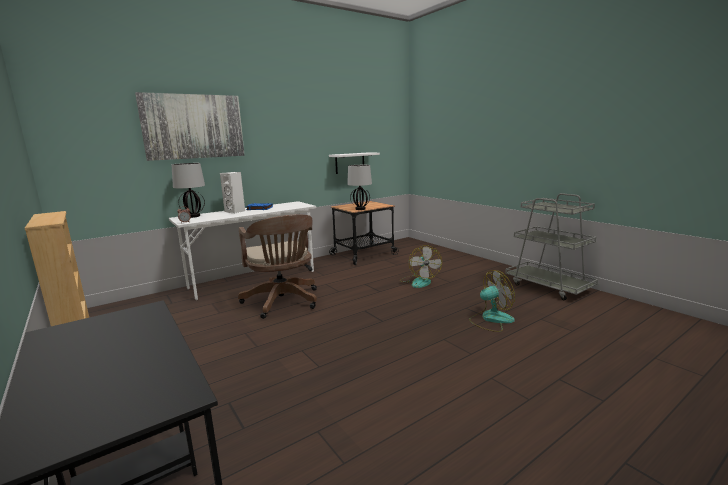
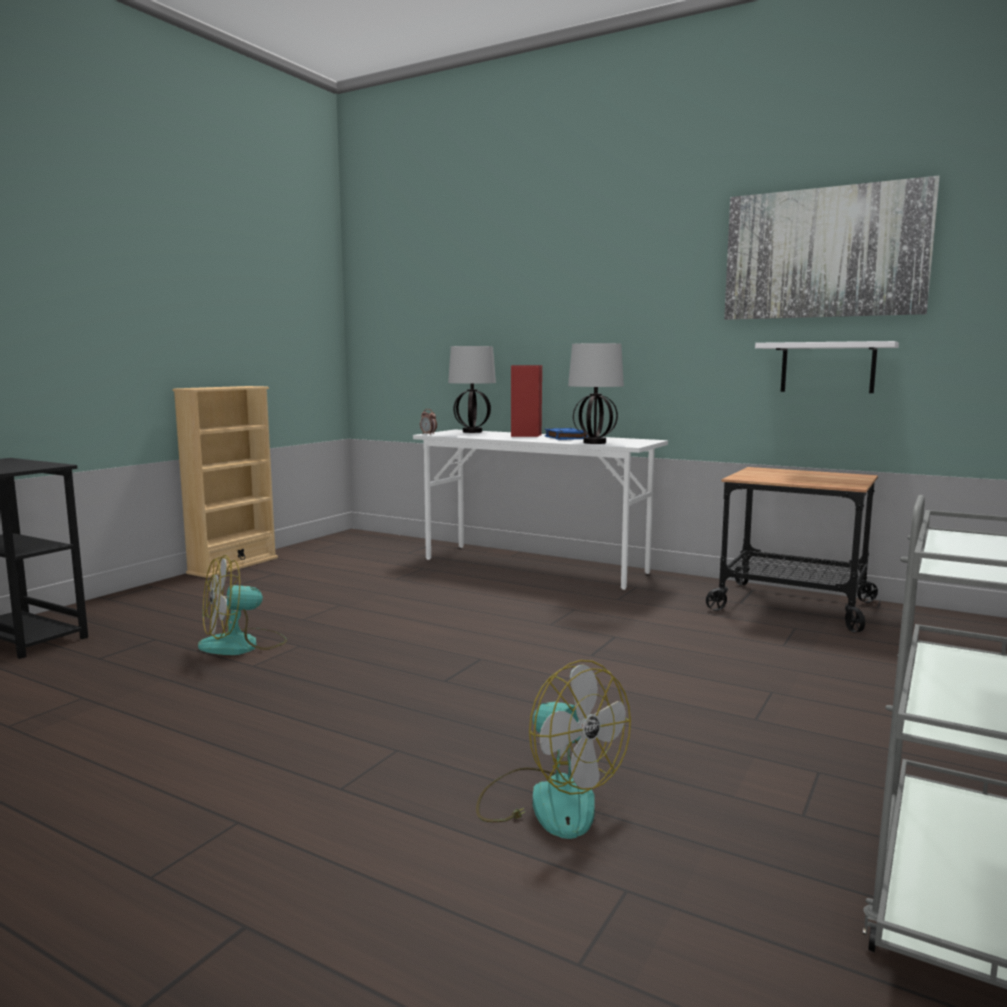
camera: 65 degrees right, 5 degrees down
(194, 126) = (508, 288): picture -> picture (824, 253)
(235, 211) = (526, 435): white speaker -> red speaker
(283, 302) = (462, 600): brown office chair -> none
(360, 209) = (759, 479): table lamp -> table lamp (594, 442)
(419, 281) = (704, 683): fan -> fan (243, 645)

